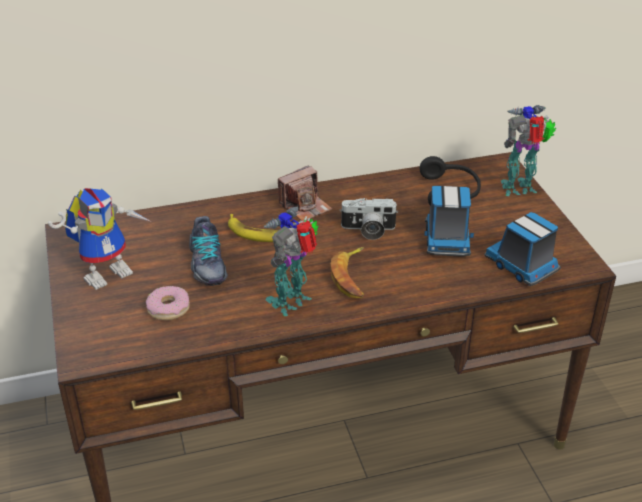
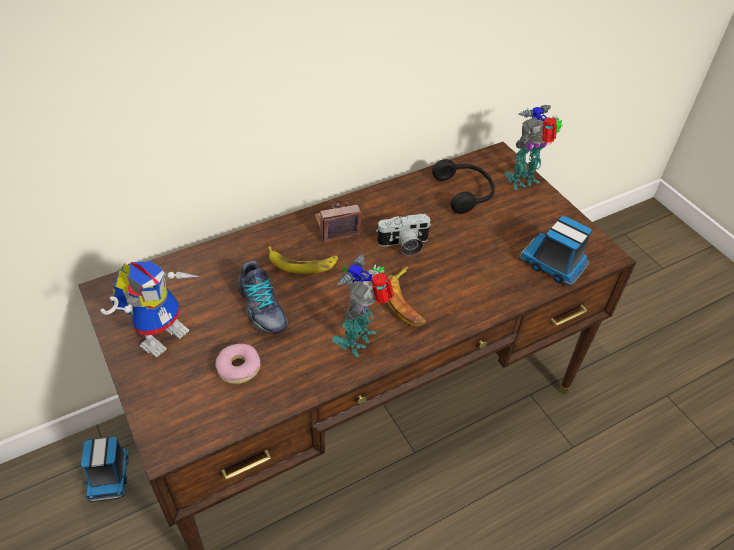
camera: 15 degrees left, 10 degrees up
(305, 206) = (336, 226): camera -> camera turned 150 degrees counterclockwise
(447, 239) = (478, 244): toy truck -> toy truck (109, 475)

